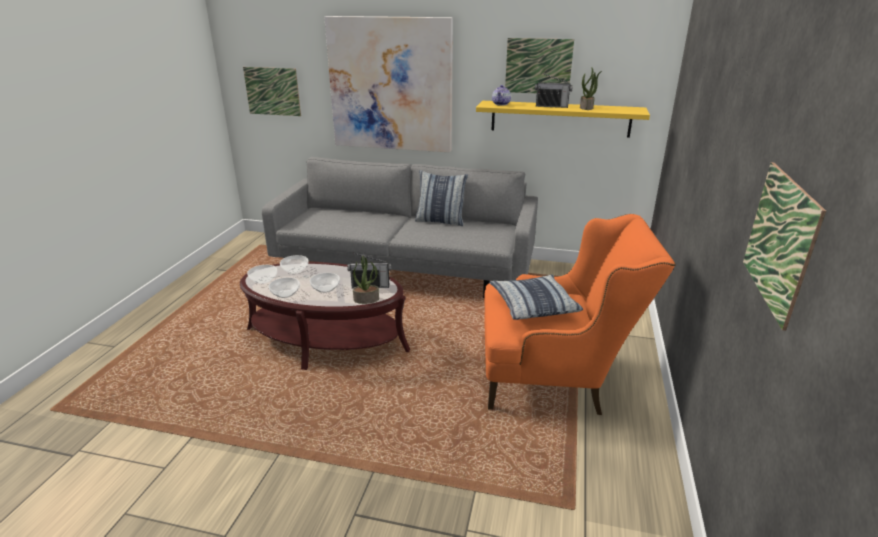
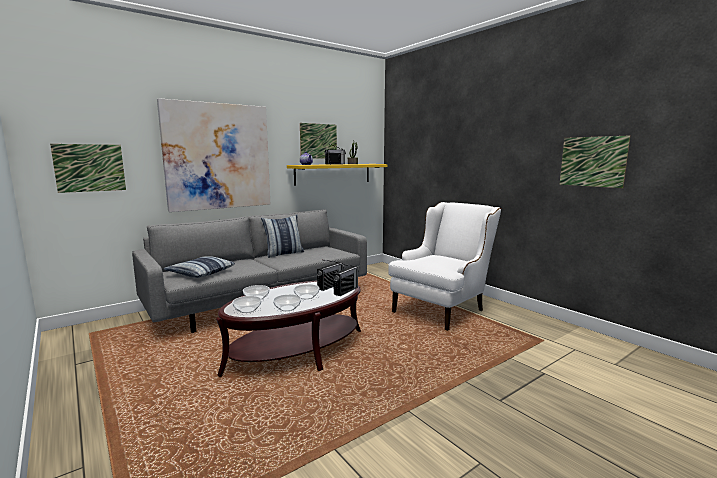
camera: 50 degrees left, 15 degrees down
(366, 299) = (346, 291): potted plant -> radio
(533, 305) = (434, 259): pillow -> pillow (200, 273)
(555, 380) = (443, 308): orange armchair -> white armchair

